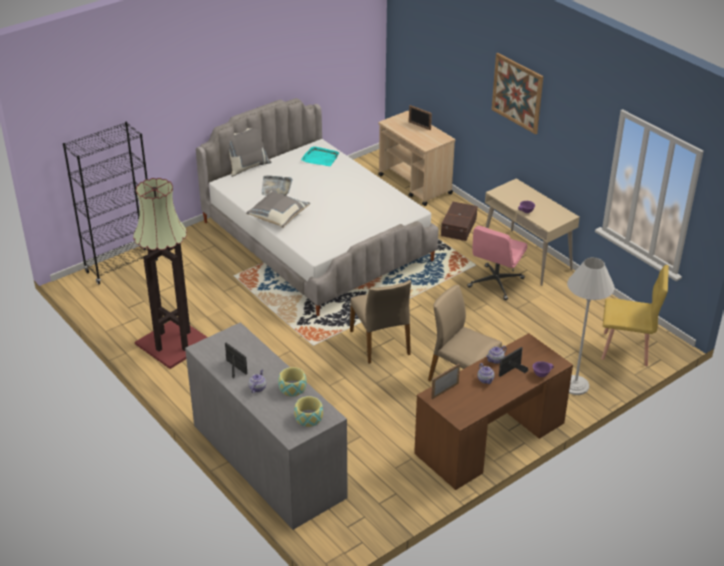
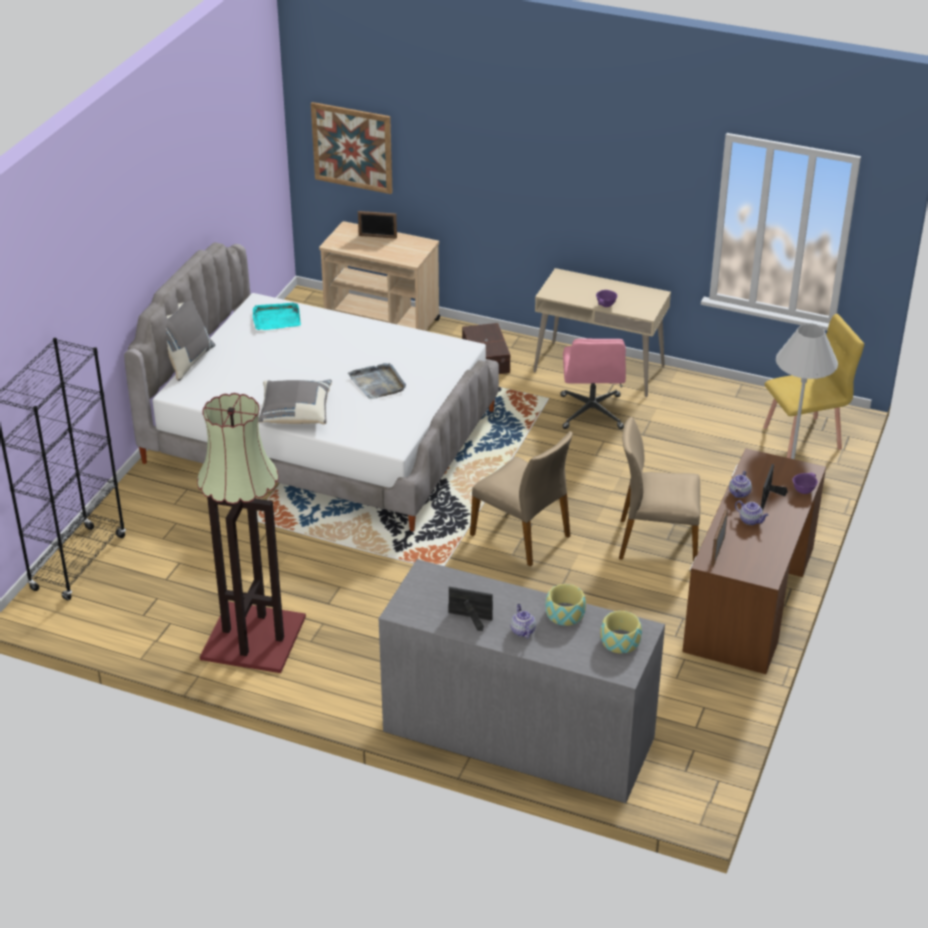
camera: 30 degrees left, 0 degrees up
(276, 187) = (254, 376): grey tray -> grey tray (378, 383)
(517, 93) = (544, 151): picture -> picture (352, 147)

